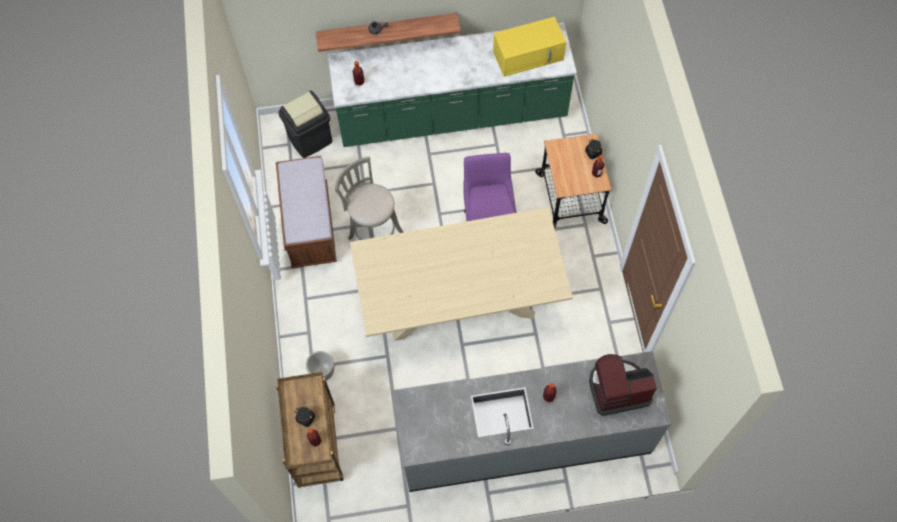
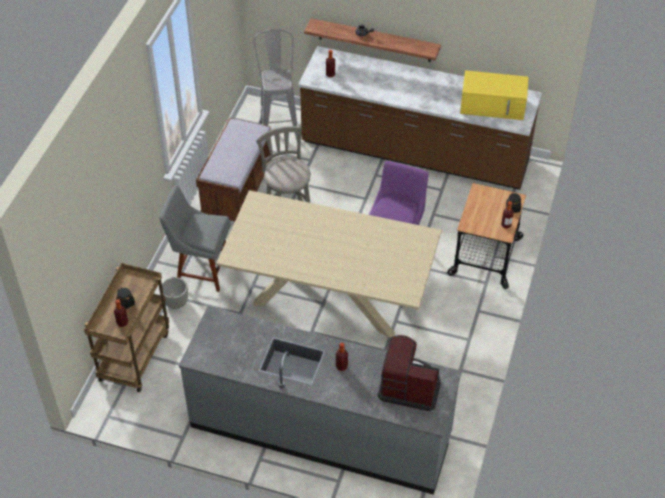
camera: 25 degrees right, 15 degrees down
(310, 139) = (278, 127): black trash can -> grey stool
(325, 326) = (201, 269): none -> grey chair
(452, 116) = (414, 154): green counter -> brown counter

